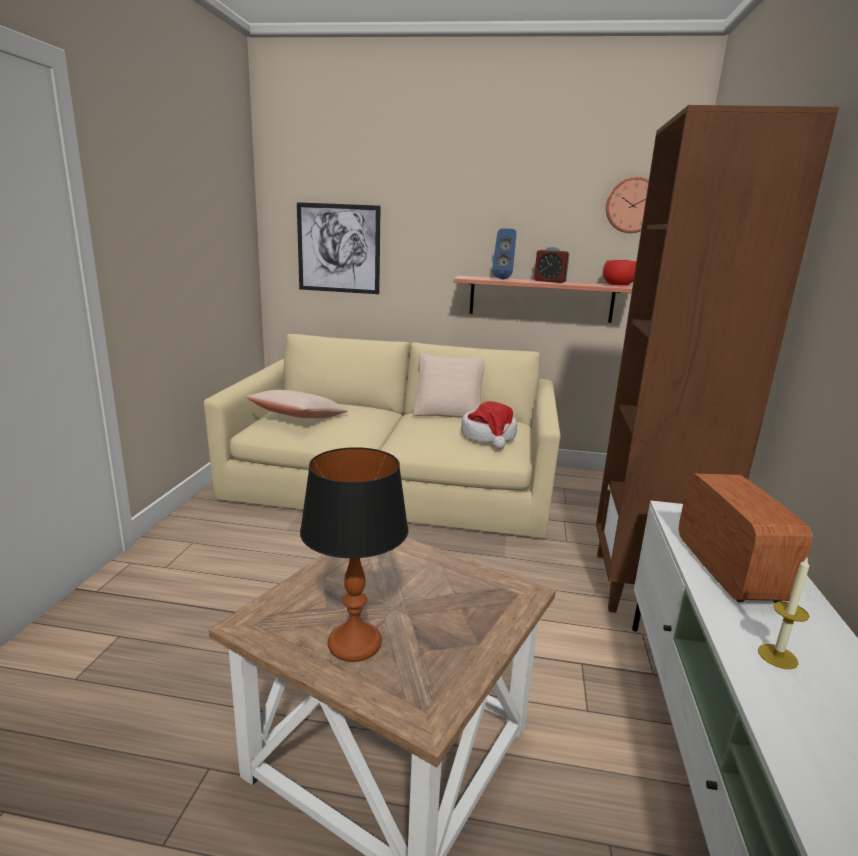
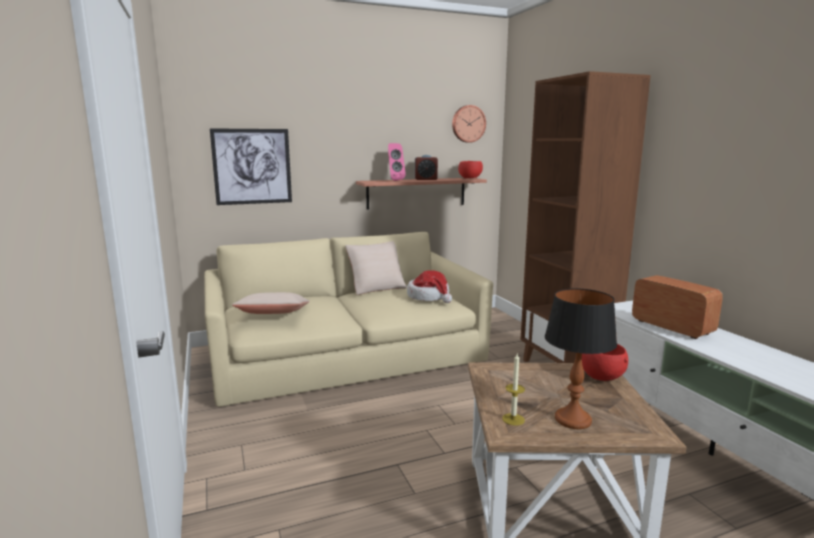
camera: 30 degrees left, 5 degrees down
(501, 603) = (600, 376): none -> red bowl
(503, 279) = (394, 180): blue speaker -> pink speaker
(777, 656) = (739, 354): candle -> candle (513, 419)

